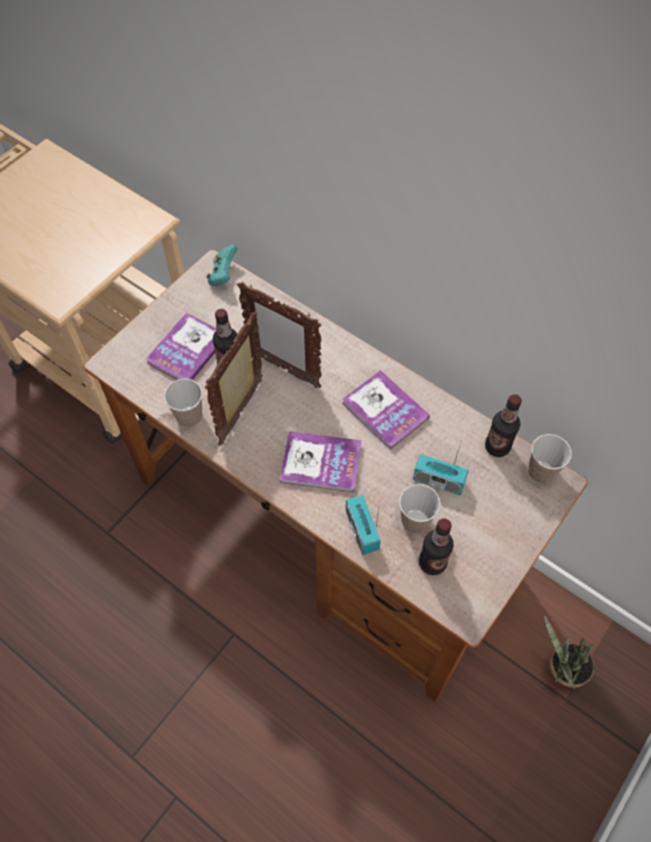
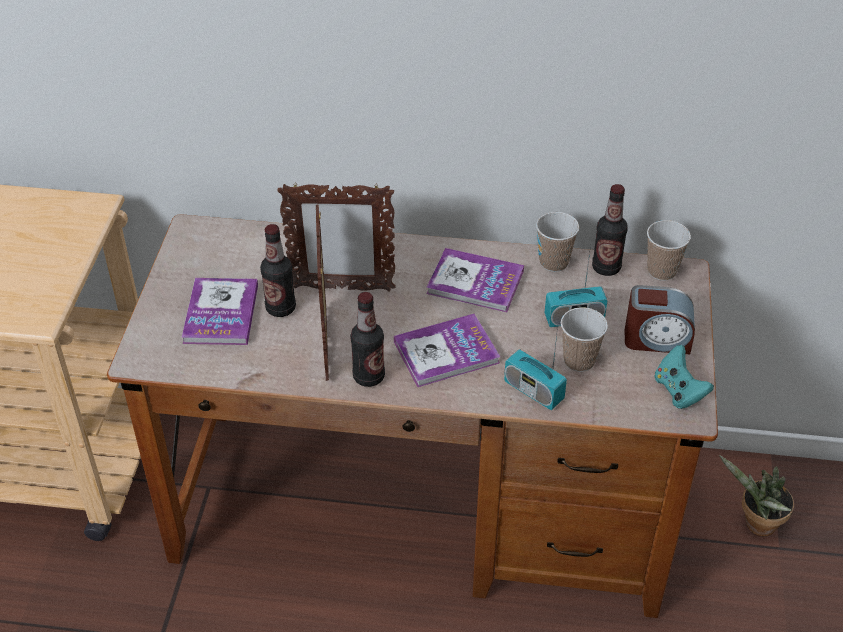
camera: 30 degrees left, 15 degrees down
(189, 417) = (272, 371): cup -> cup (553, 262)
(223, 275) = (208, 232): turquoise game controller -> turquoise game controller (678, 391)
(432, 563) = (622, 387): bottle -> bottle (368, 377)
(490, 534) = (657, 339): none -> alarm clock

